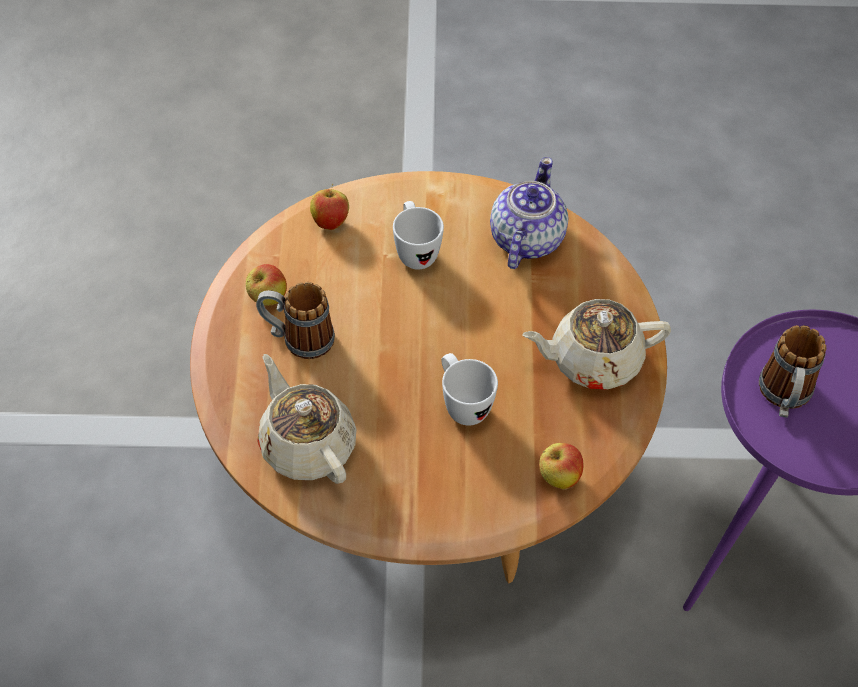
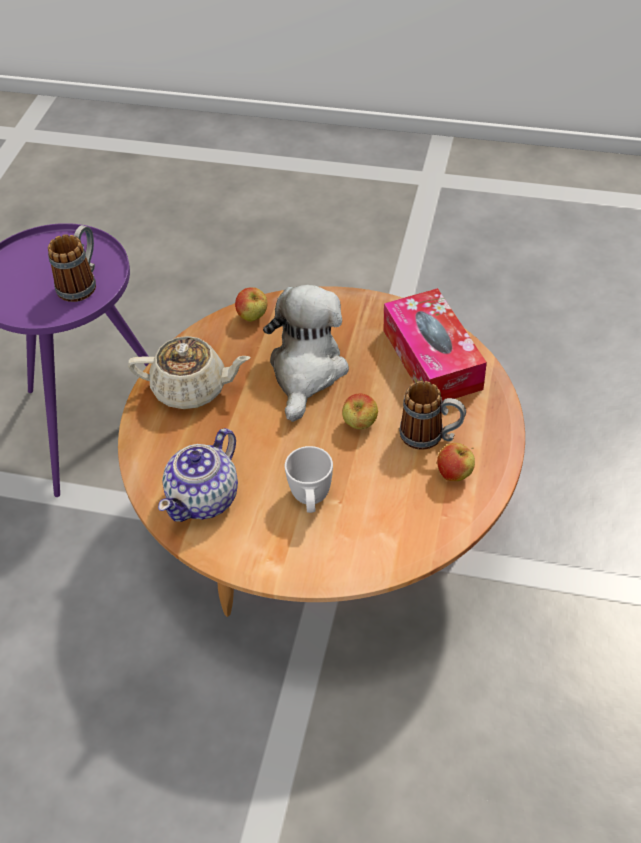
camera: 165 degrees left, 5 degrees down
(307, 444) = (432, 359): beige teapot -> tissue box
(330, 222) = (386, 543): apple -> apple (360, 425)
(462, 404) = (306, 371): white mug -> plush toy

